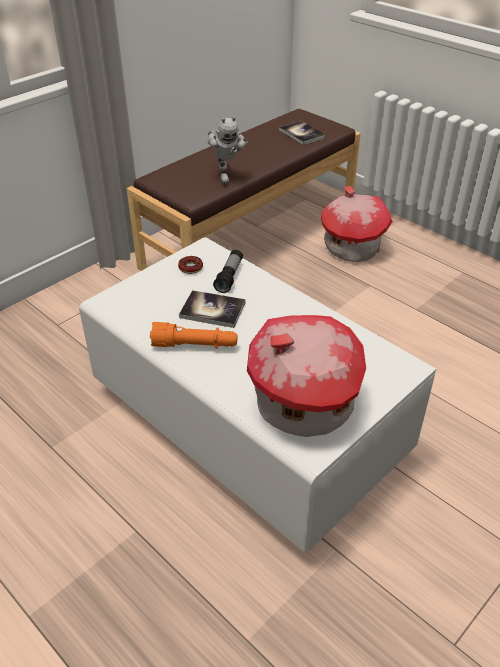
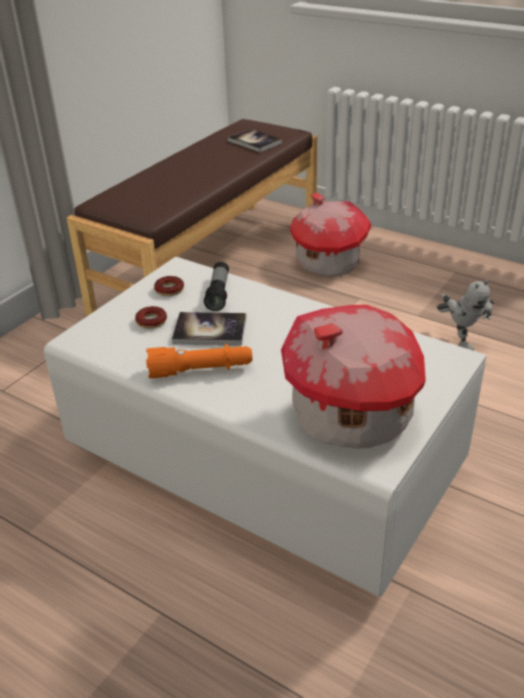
camera: 10 degrees left, 5 degrees down
(168, 294) = (151, 321): none -> donut
(225, 175) = (182, 191): toy robot -> toy robot (459, 342)

